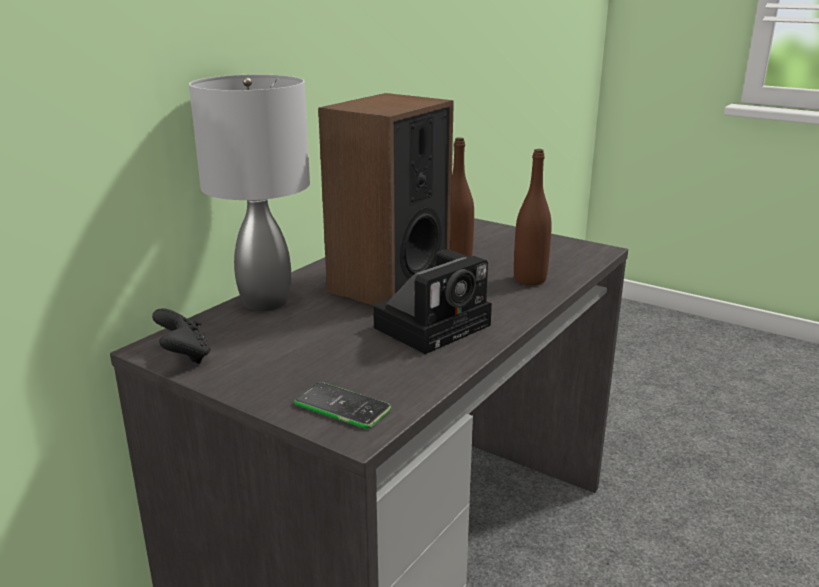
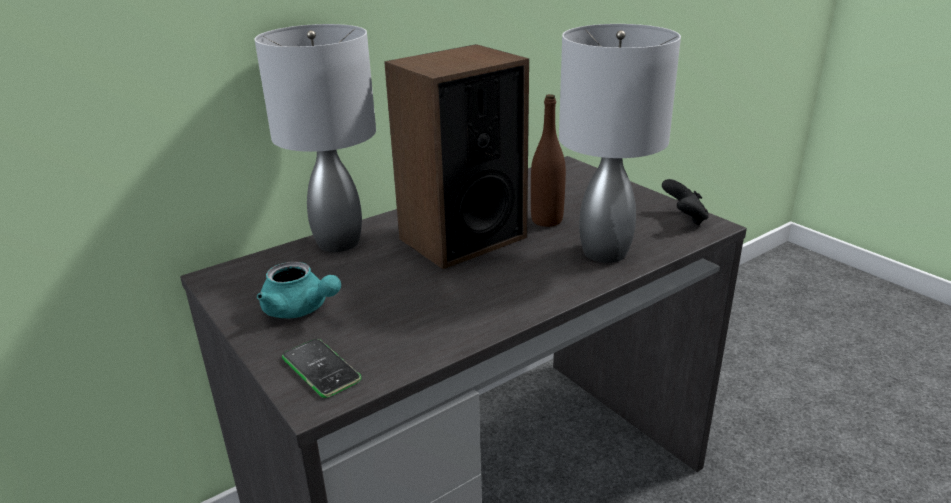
camera: 20 degrees right, 5 degrees up
(184, 356) = (232, 290): black game controller -> black game controller (684, 218)
(276, 362) = (300, 310): none -> turquoise teapot
(435, 325) = (471, 292): camera -> none
(530, 279) = (606, 252): brown bottle -> grey table lamp

